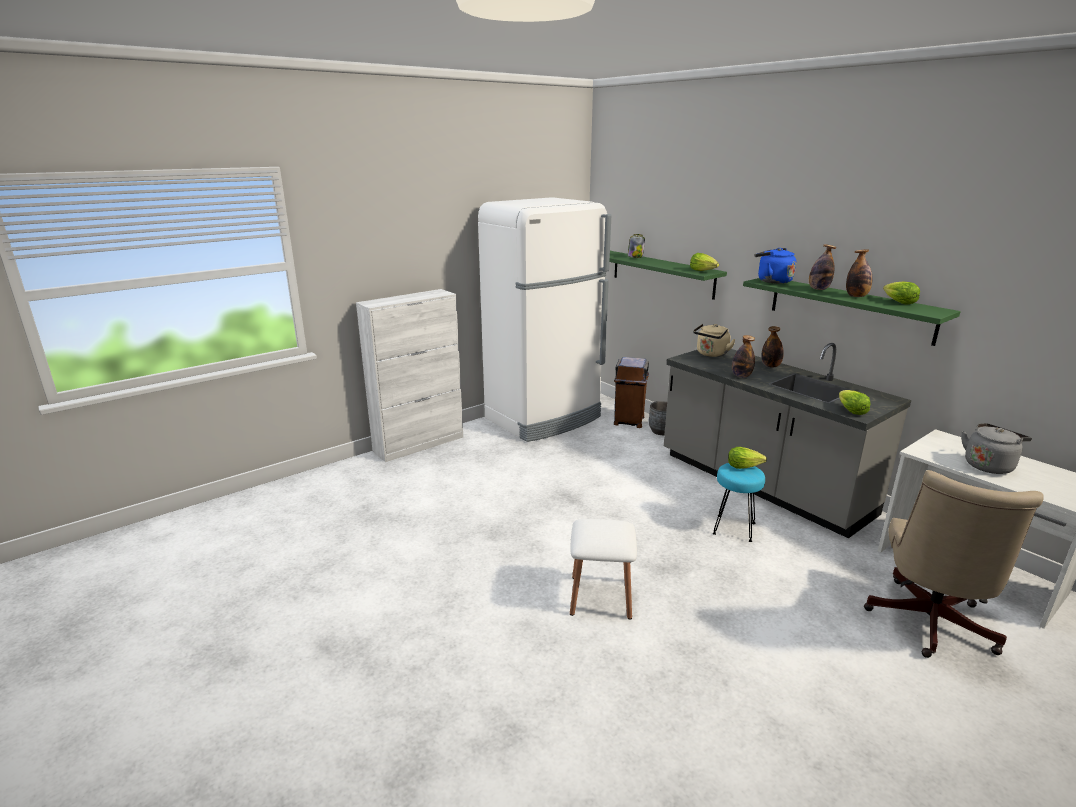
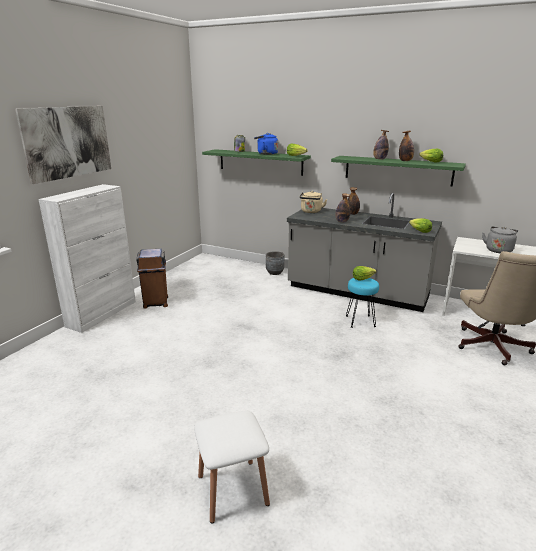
camera: 25 degrees left, 0 degrees up
(400, 238) = (68, 142): none -> picture
(544, 418) = (189, 278): white fridge -> none
(600, 596) = (312, 384): white stool -> white stool (232, 490)
(628, 421) = (249, 270): brown trash can -> brown trash can (155, 303)
(772, 281) = (347, 157): blue kettle -> blue kettle (266, 154)

